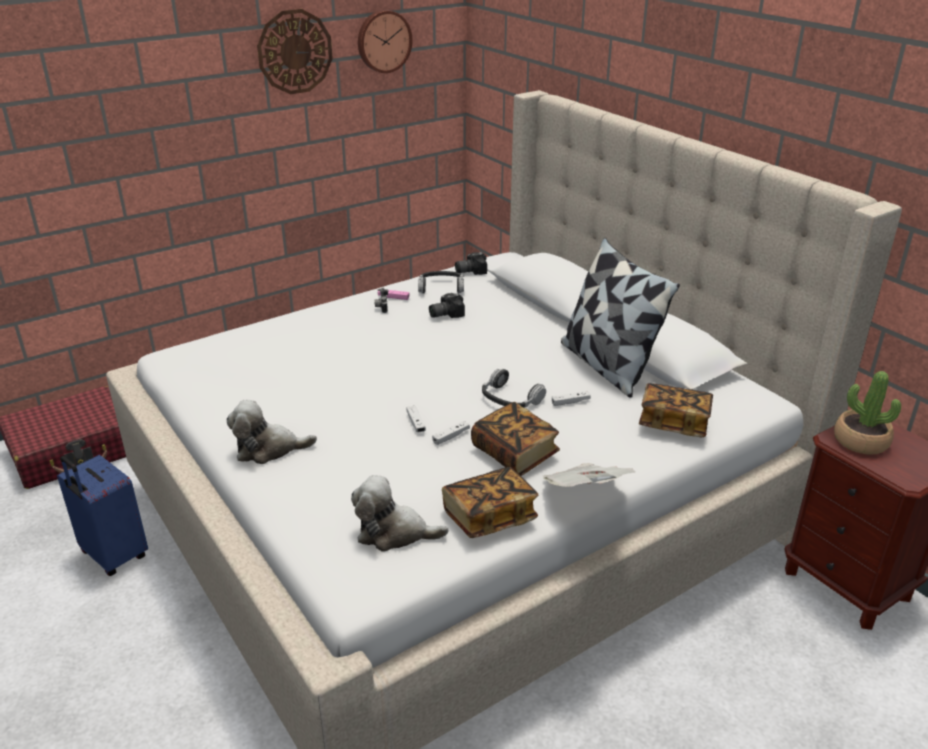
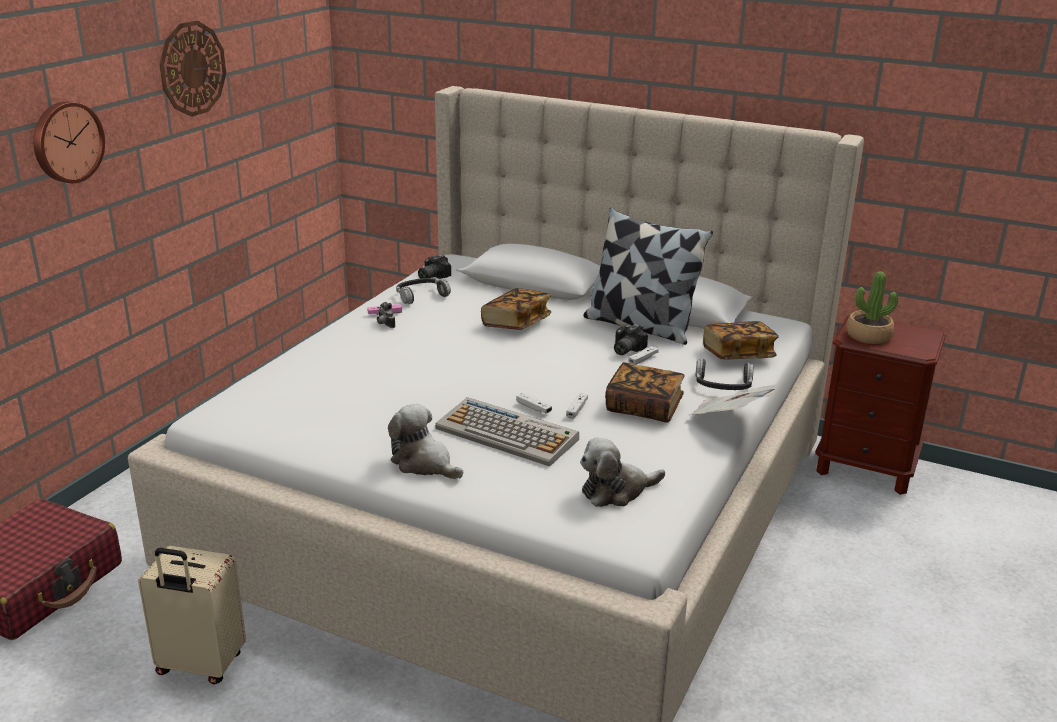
camera: 30 degrees left, 5 degrees down
(113, 556) = (200, 666): blue suitcase -> beige suitcase
(268, 449) = (424, 463): plush toy -> plush toy turned 75 degrees clockwise
(365, 442) = (508, 434): none -> keyboard
(383, 41) = (266, 51): wall clock -> wall clock (66, 142)
(444, 314) = (452, 317): camera -> camera (625, 349)
(489, 517) = (677, 457): book -> book (516, 323)
(510, 399) = (592, 369): headphones -> headphones (723, 384)

